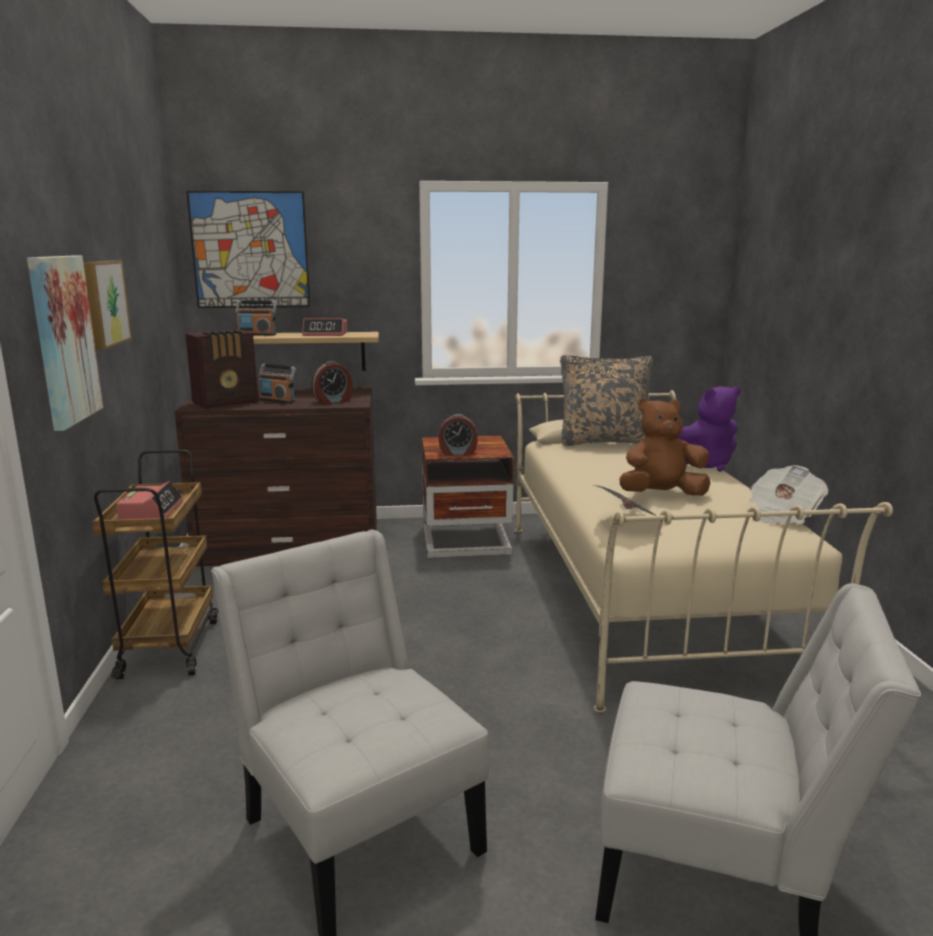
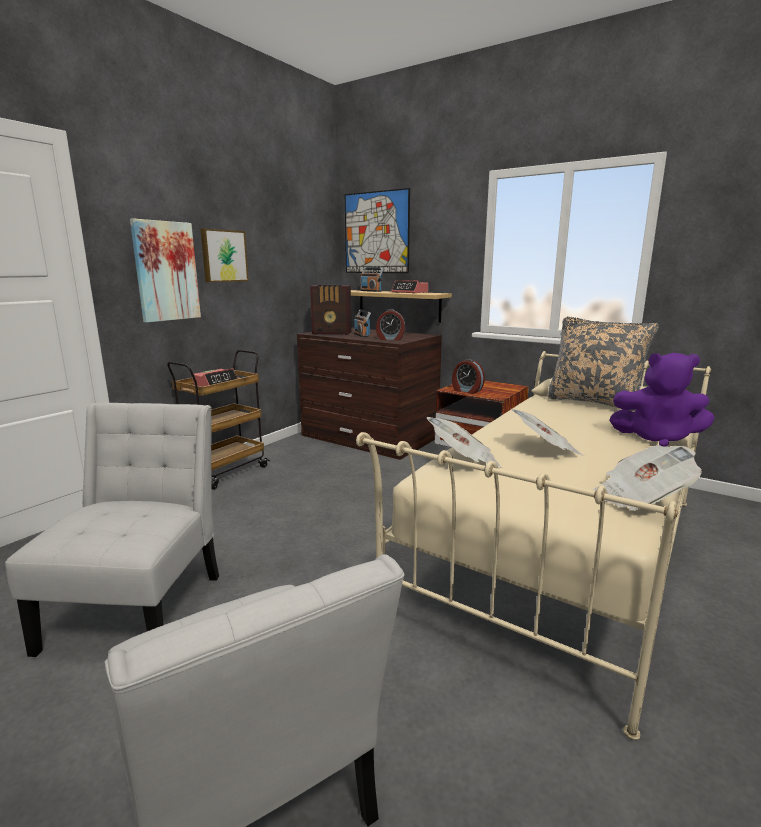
camera: 40 degrees right, 0 degrees up
(661, 495) = (545, 449): brown plush toy -> newspaper

